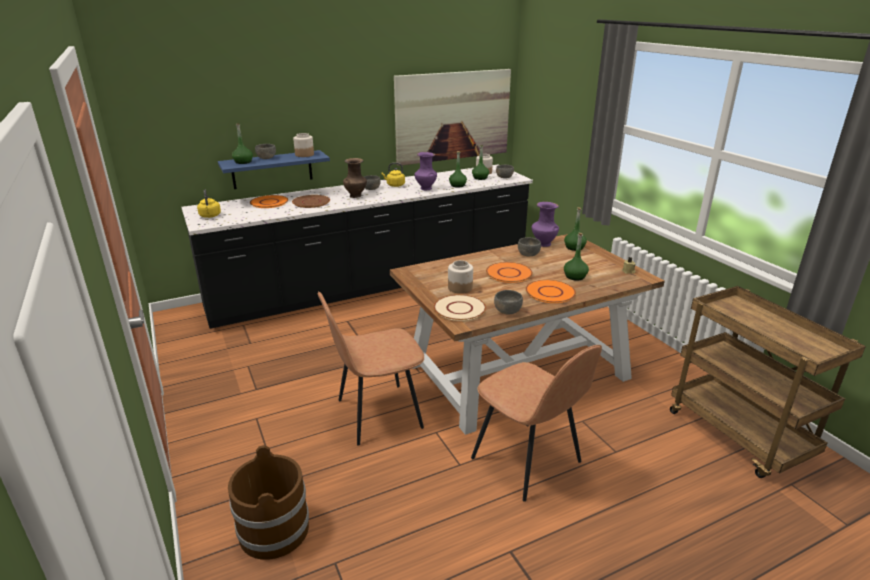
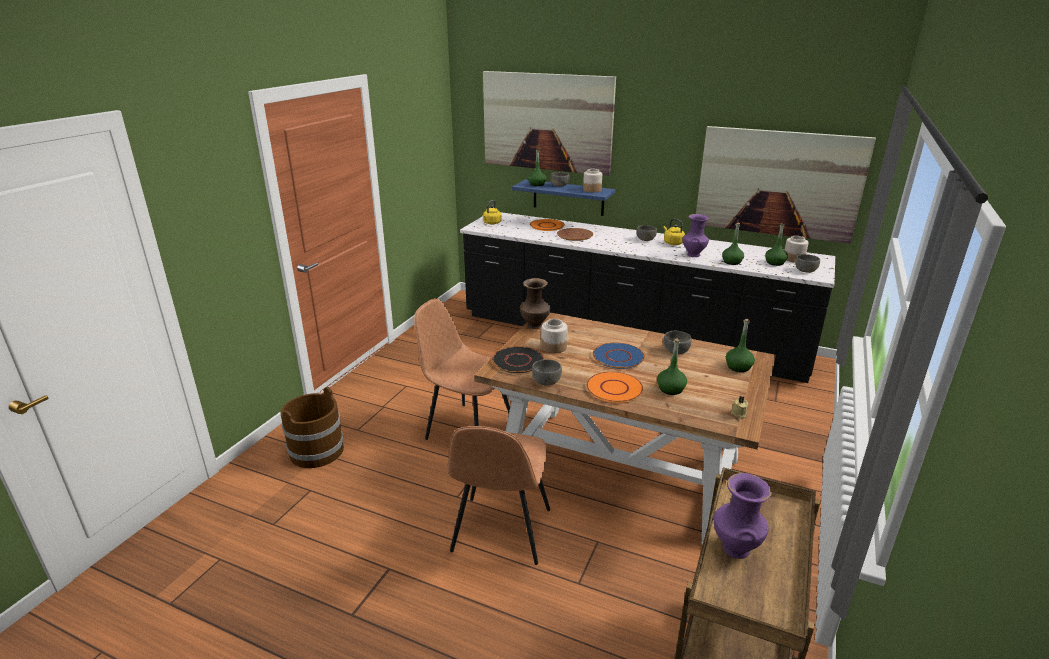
camera: 50 degrees right, 0 degrees up
(234, 93) = (547, 122): none -> picture
(356, 196) = (619, 241): brown vase -> brown vase (535, 325)
(460, 308) = (518, 361): beige plate -> black plate
(509, 273) = (618, 356): orange plate -> blue plate
(543, 244) = (714, 349): purple vase -> purple vase (735, 547)

